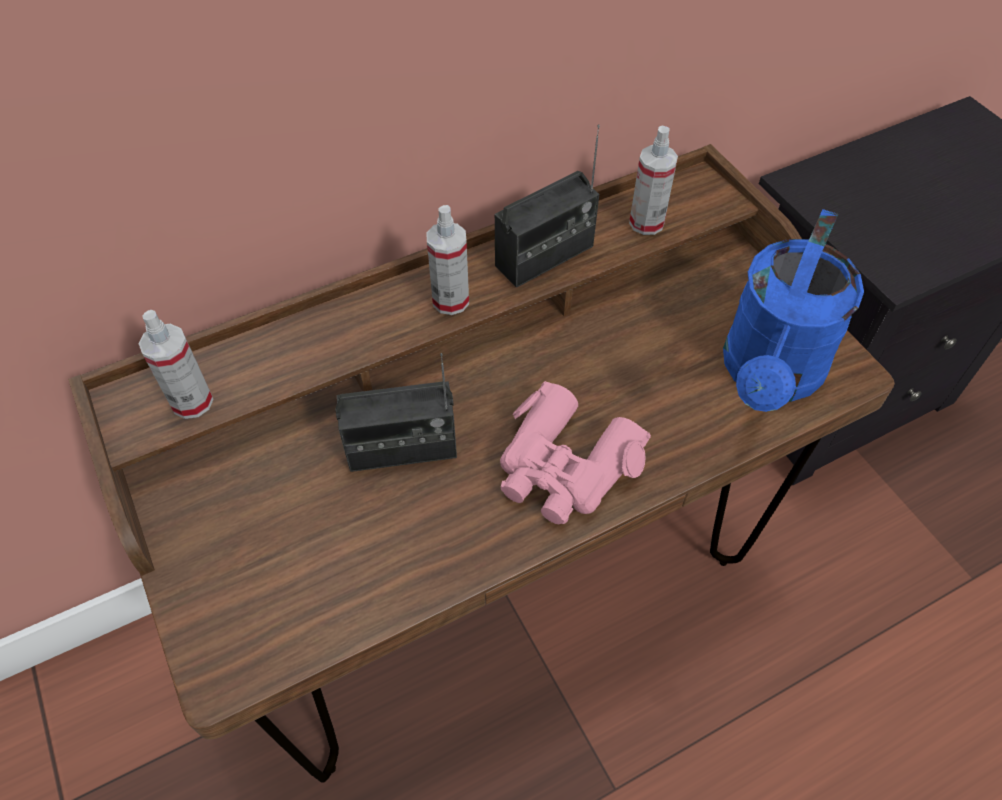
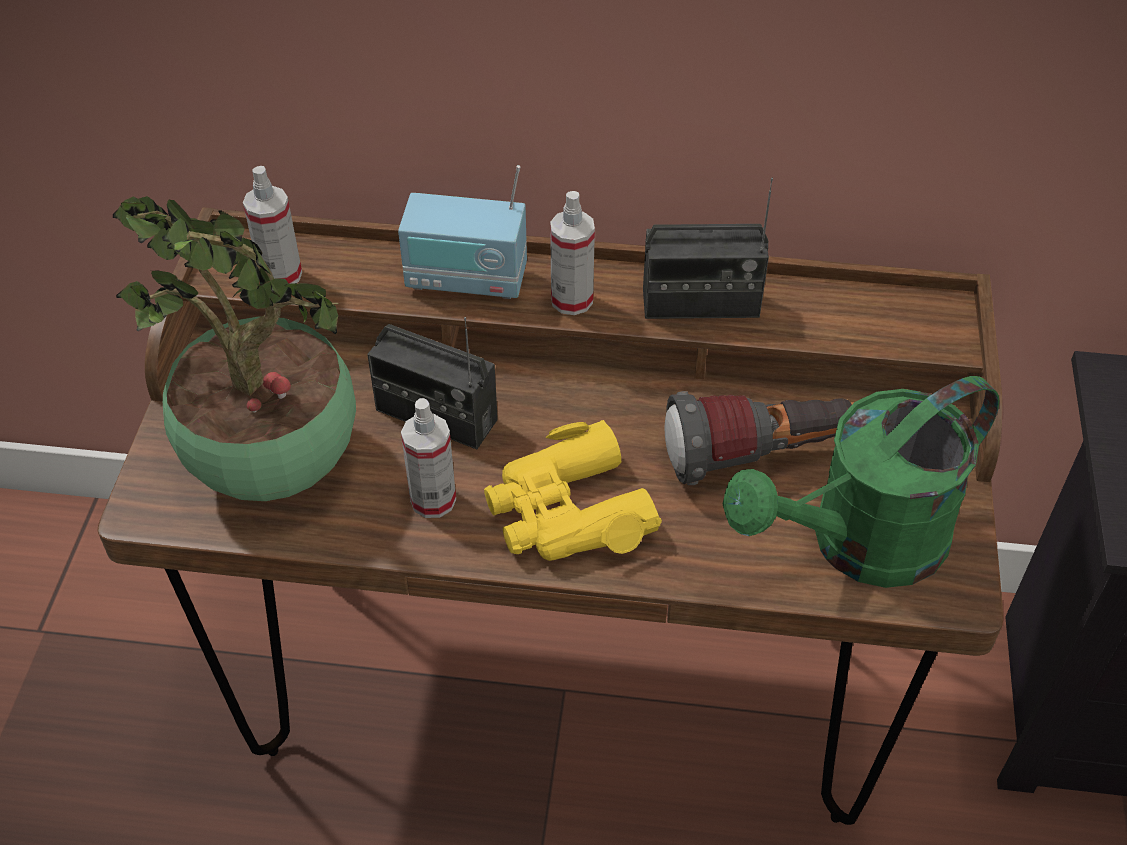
camera: 35 degrees right, 5 degrees down
(310, 566) = (280, 467): none -> potted plant
(355, 326) = (466, 279): none -> radio
(564, 467) = (567, 512): pink binoculars -> yellow binoculars
(646, 223) = (839, 321): spray bottle -> spray bottle (433, 500)
(657, 349) = (761, 457): none -> flashlight
(769, 375) = (858, 545): blue watering can -> green watering can

